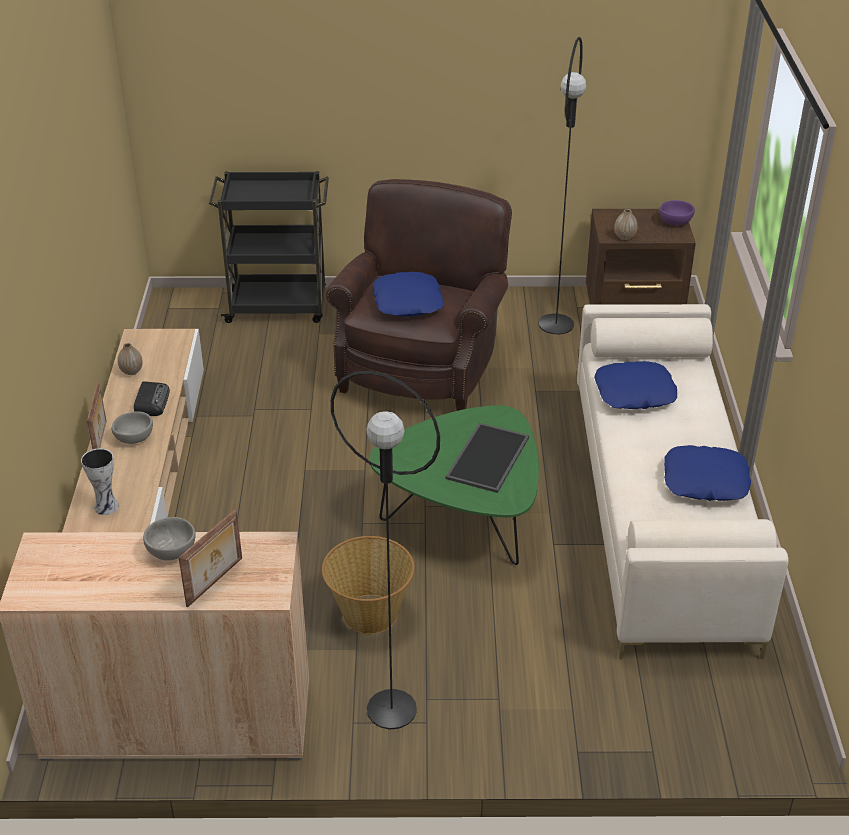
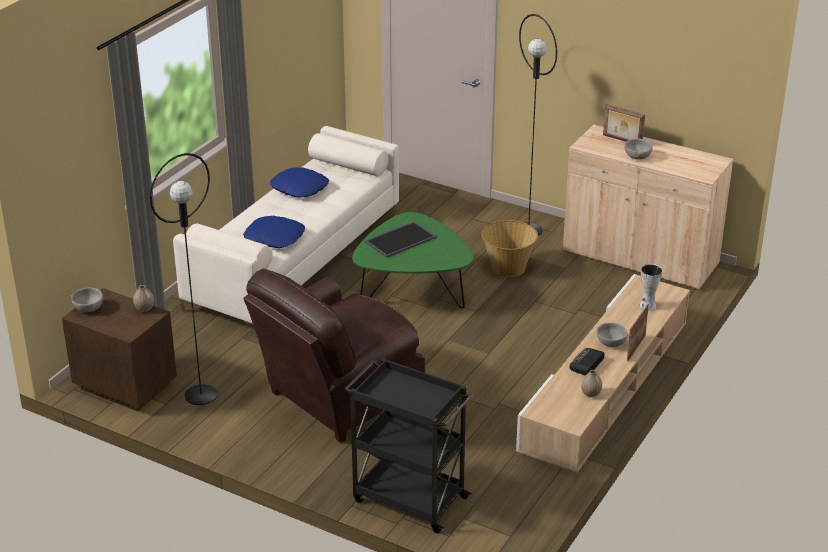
camera: 150 degrees left, 5 degrees down
(216, 582) = (622, 140): picture frame -> picture frame turned 120 degrees counterclockwise
(408, 302) = (361, 319): blue pillow -> none
(675, 222) = (89, 308): purple bowl -> grey bowl

